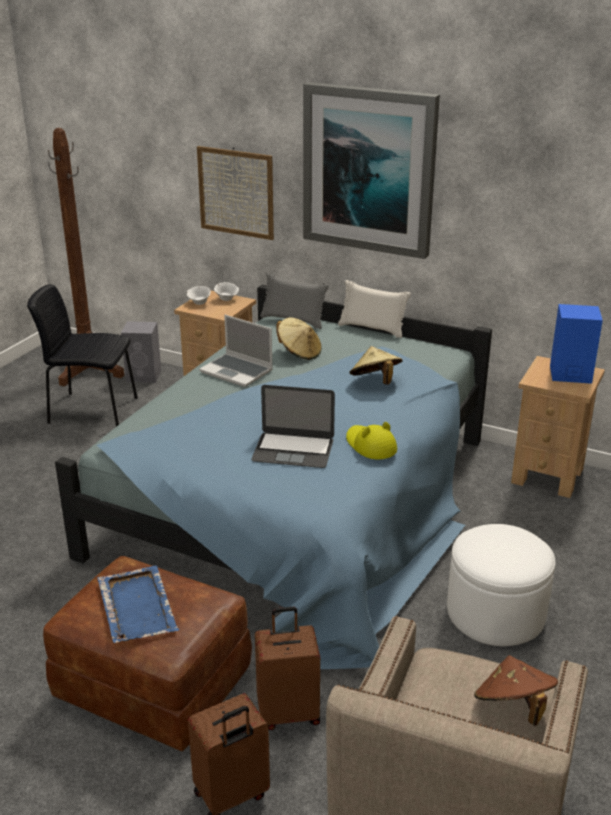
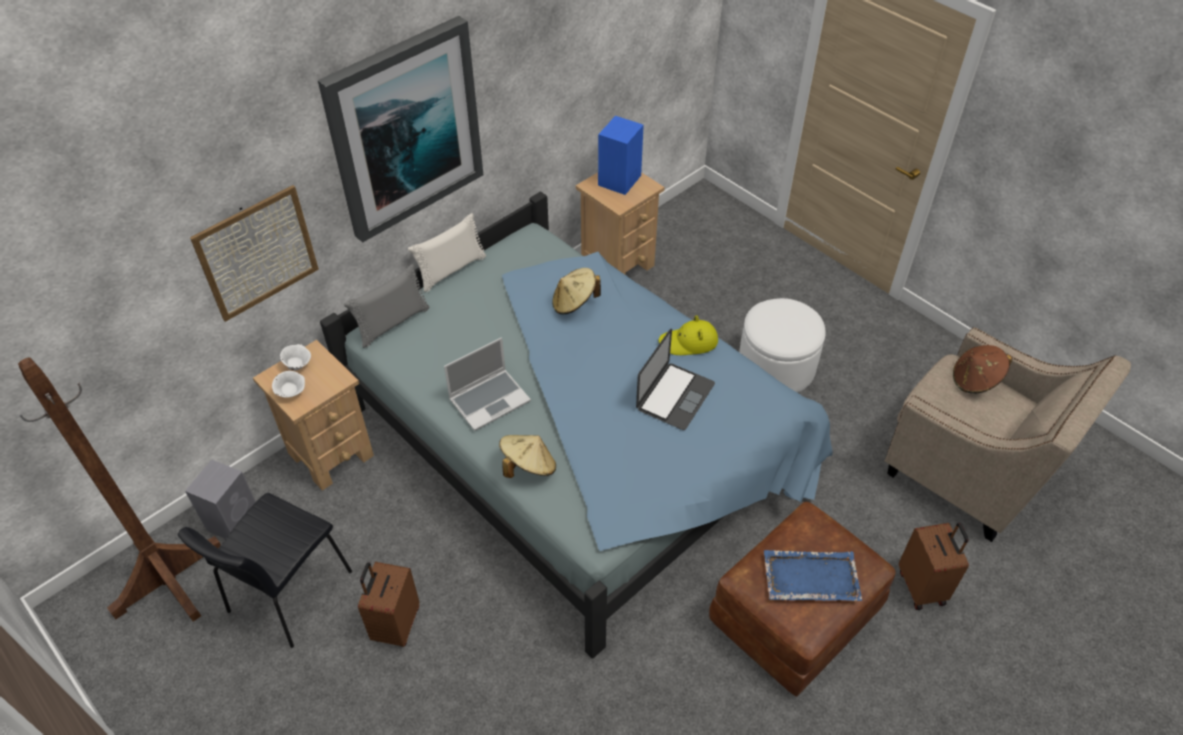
camera: 70 degrees left, 20 degrees up
(288, 712) = (848, 529): brown suitcase -> brown suitcase (395, 624)
(299, 353) = (475, 340): beige hat -> beige hat (528, 466)

